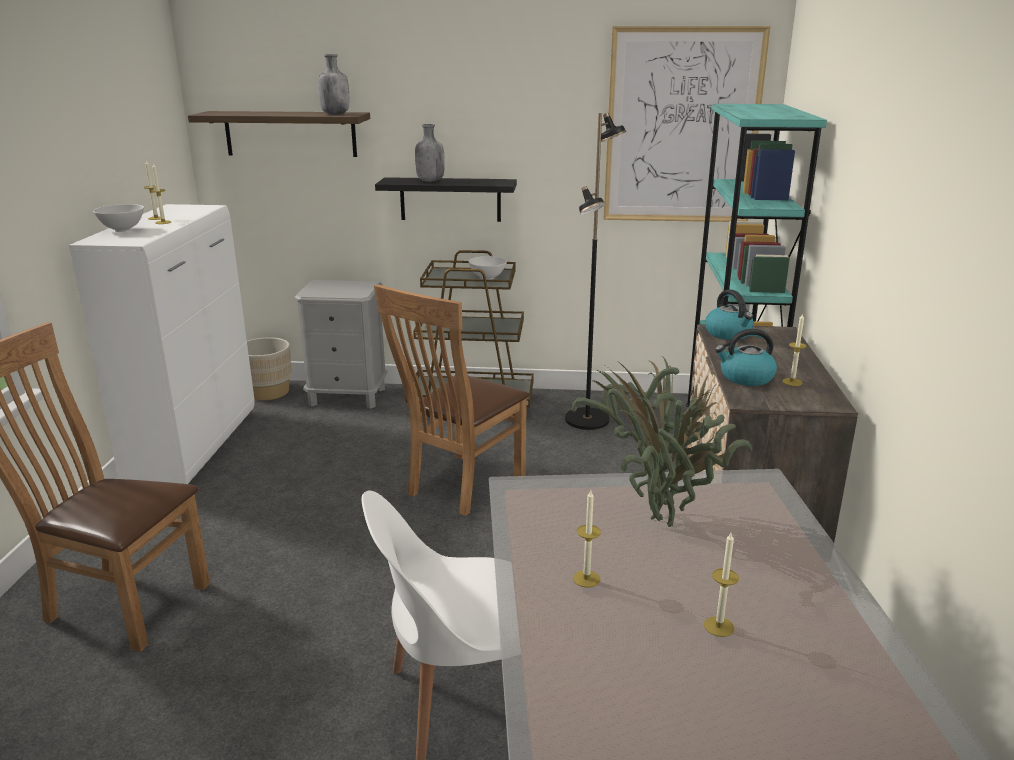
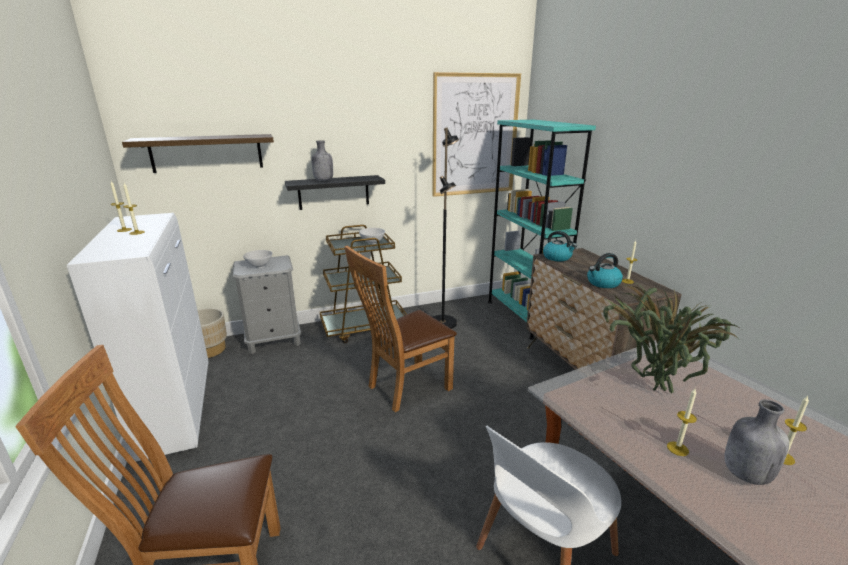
camera: 25 degrees left, 0 degrees up
(123, 230) = (106, 244): white bowl -> white bowl (259, 266)
(335, 114) = (250, 136): grey bottle -> grey bottle (744, 473)
(460, 486) = (404, 388): brown chair -> brown chair turned 45 degrees clockwise

